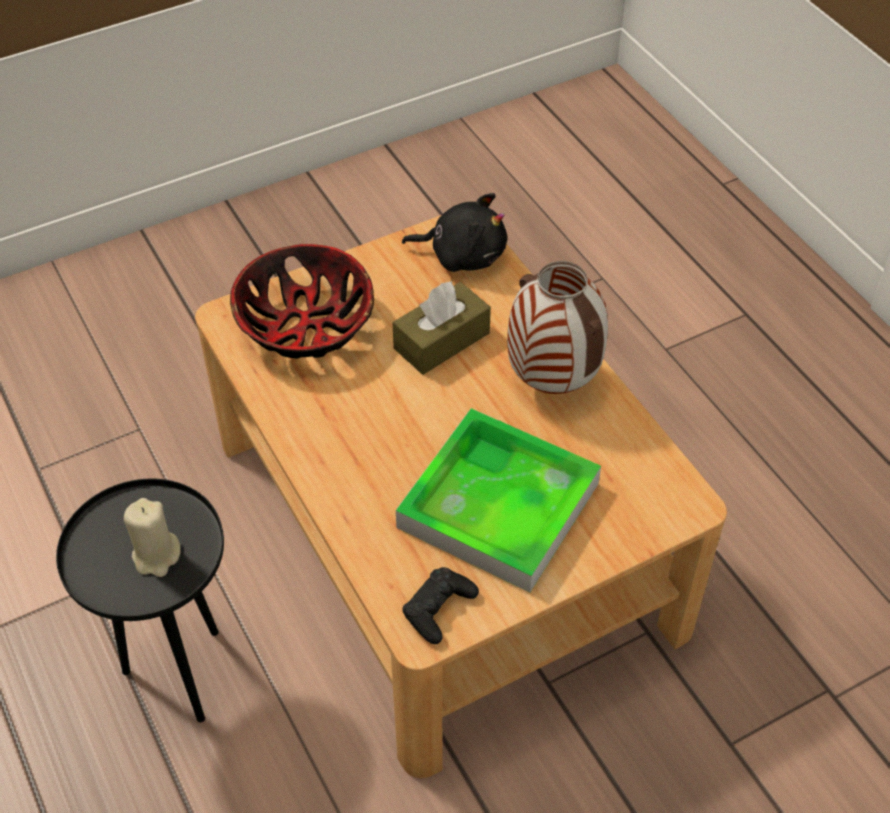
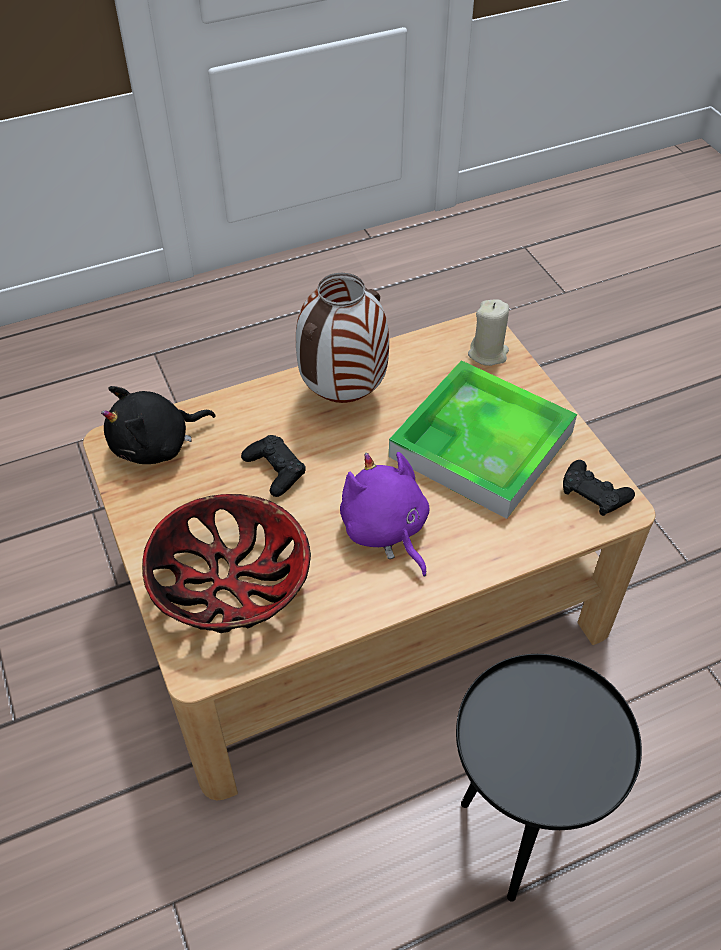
camera: 85 degrees left, 0 degrees up
(156, 556) = (555, 723): beige candle -> beige candle (488, 353)
(374, 429) = (385, 530): none -> purple plush toy
(441, 341) = (275, 470): brown tissue box -> black game controller
(463, 255) = (156, 445): black plush toy -> black plush toy turned 135 degrees counterclockwise

